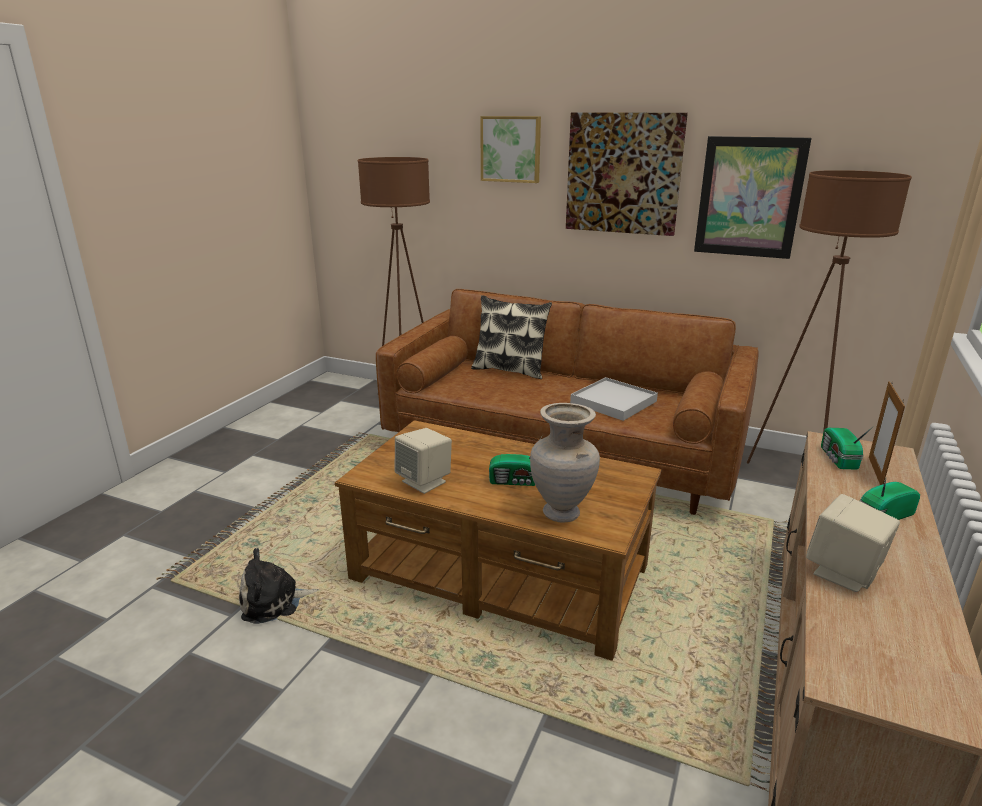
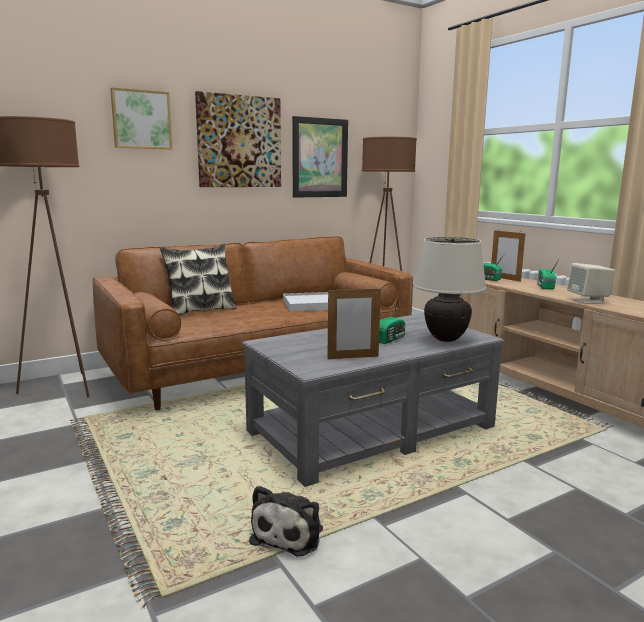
camera: 55 degrees left, 10 degrees down
(424, 481) = (353, 357): beige speaker -> picture frame
(500, 574) = (373, 430): brown coffee table -> grey coffee table
(562, 513) = (446, 339): beige vase -> beige table lamp

